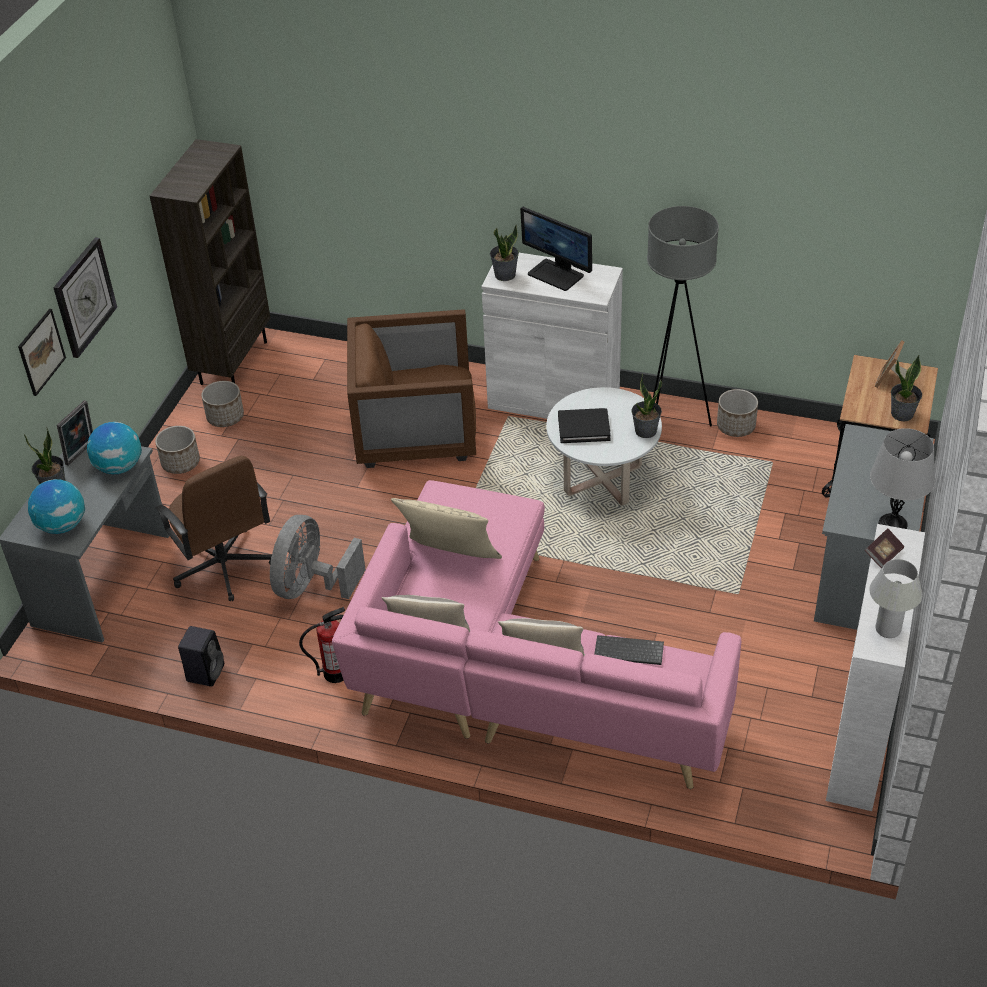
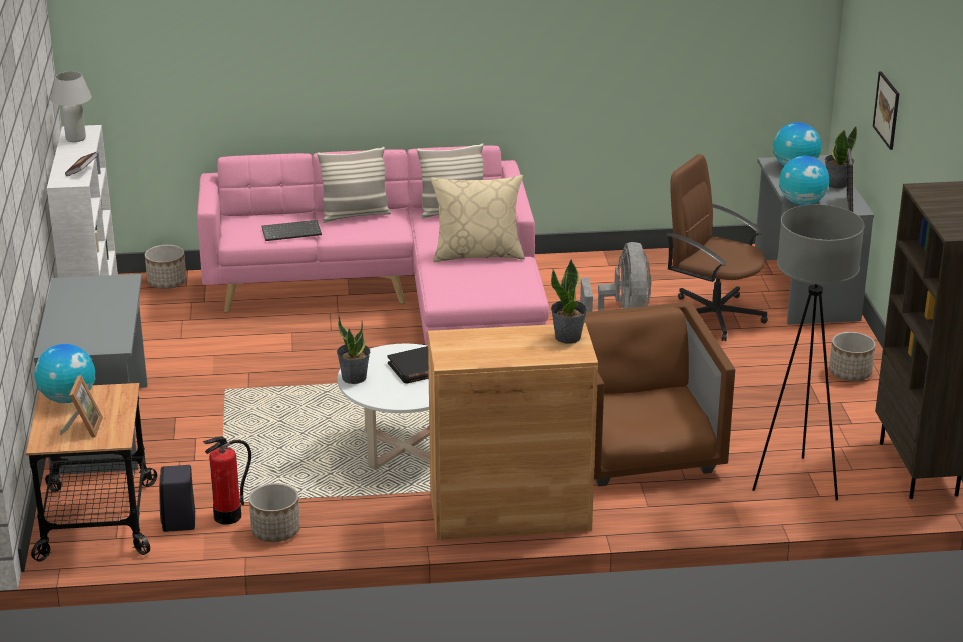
camera: 155 degrees right, 15 degrees down
(84, 297) = (914, 143): wall clock -> none
(205, 672) = (652, 261): black speaker -> black speaker (179, 522)
(225, 417) = (858, 417): planter -> planter (167, 282)
(335, 673) = (548, 279): fire extinguisher -> fire extinguisher (228, 516)
(416, 431) = (640, 449): brown armchair -> brown armchair turned 75 degrees counterclockwise
(554, 399) = (510, 513): white cabinet -> brown cabinet
(556, 274) = (507, 348): monitor -> none
(672, 424) = (353, 517): grey floor lamp -> grey floor lamp (796, 482)
(892, 526) = (75, 286): grey table lamp -> none
(902, 414) = (68, 398): potted plant -> globe

